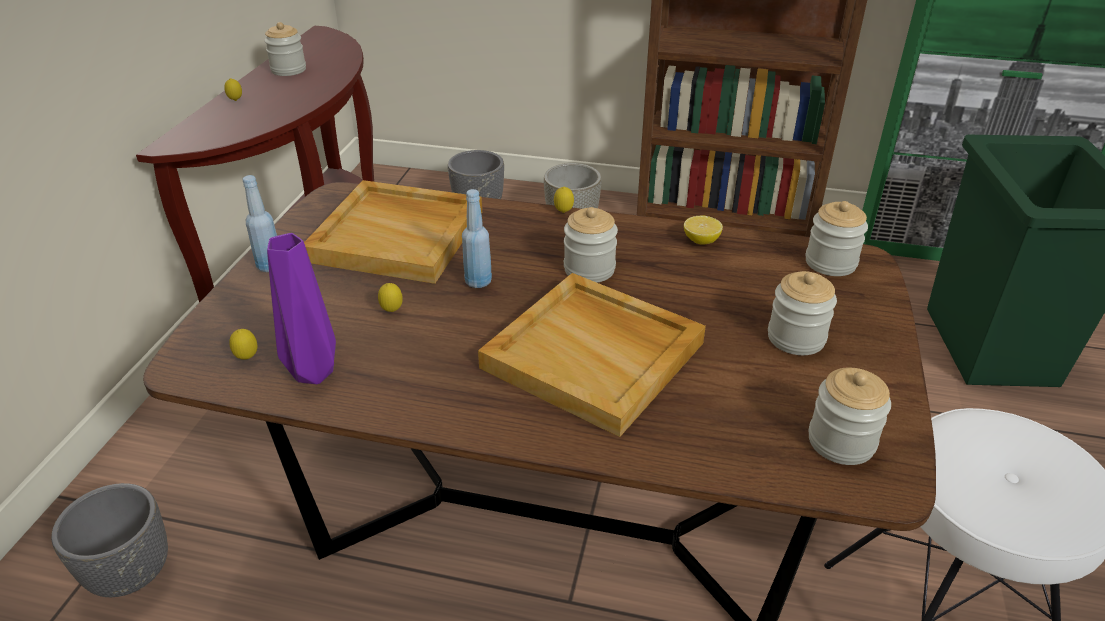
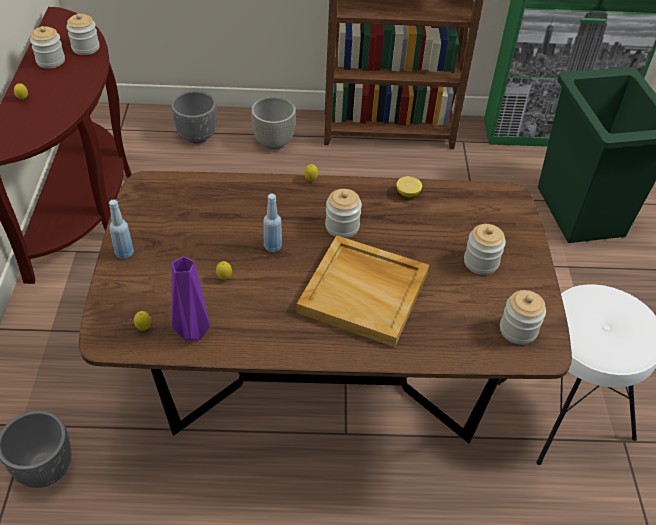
camera: 15 degrees left, 10 degrees up
(399, 235) = (204, 215): beige tray -> none
(830, 263) = (491, 201): jar -> jar (85, 48)

